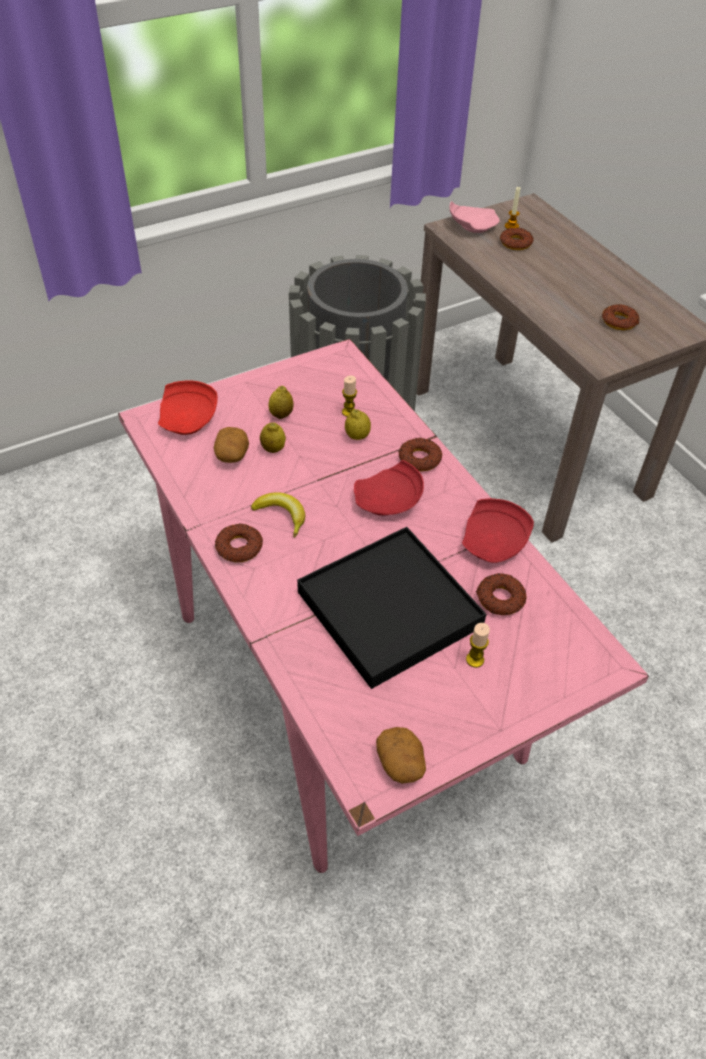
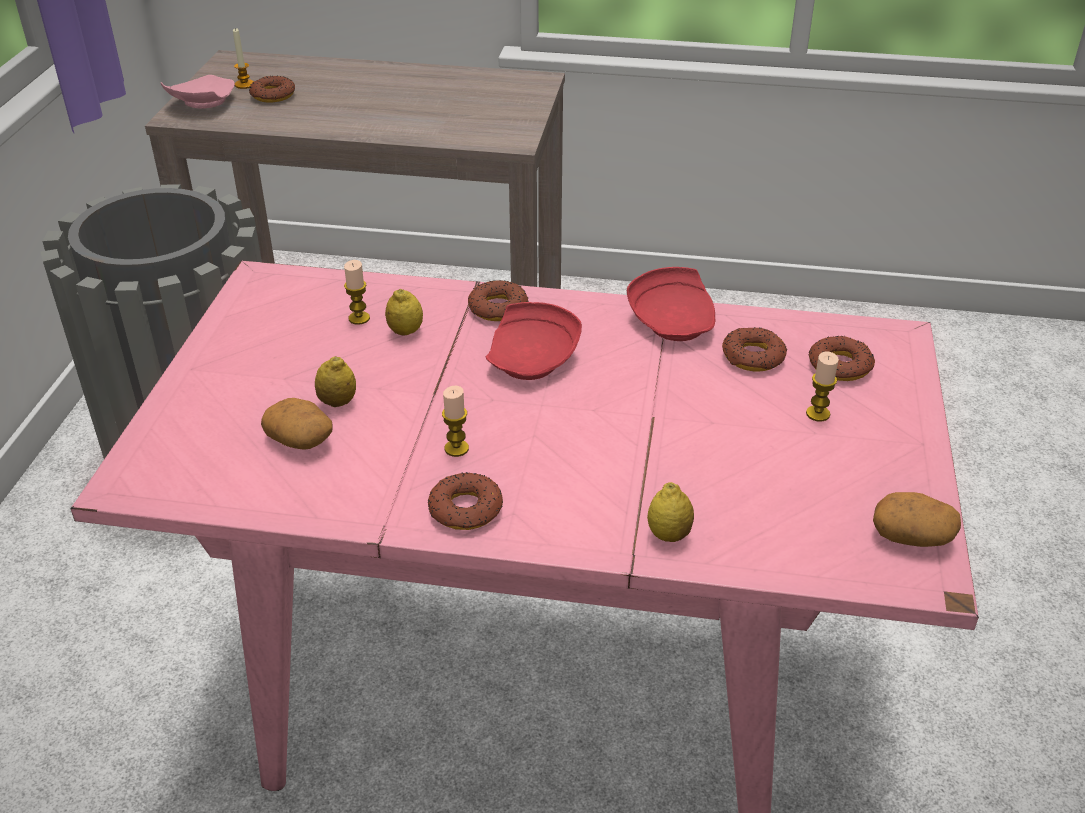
camera: 50 degrees left, 10 degrees down
(189, 419) = (184, 447): red plate -> none
(281, 415) = (290, 368): lemon -> lemon (668, 535)
(282, 515) = (456, 448): banana -> candle
(389, 608) = (690, 437): black tray -> none
(619, 321) = (474, 105): donut -> donut (840, 365)

